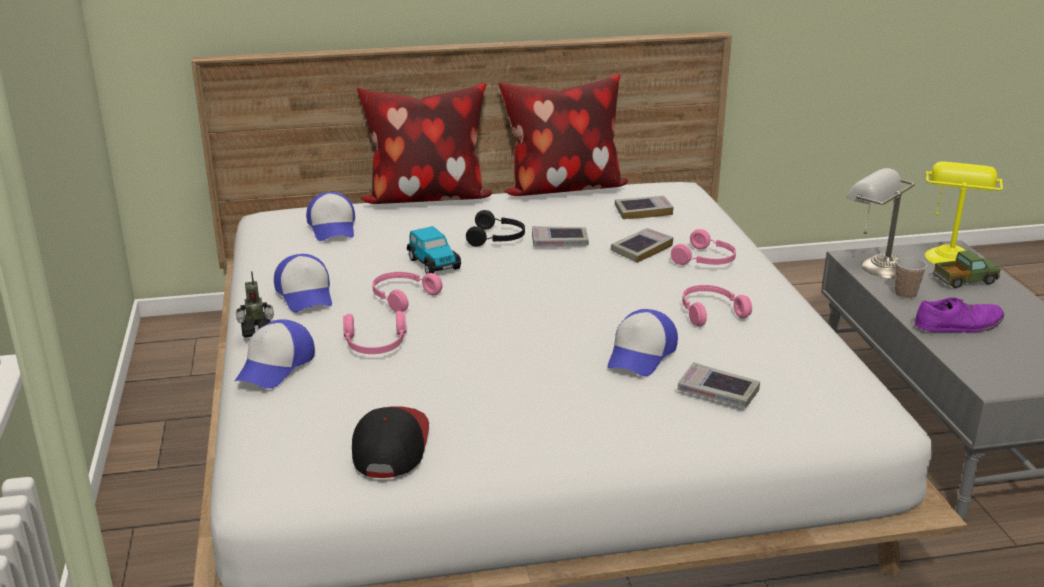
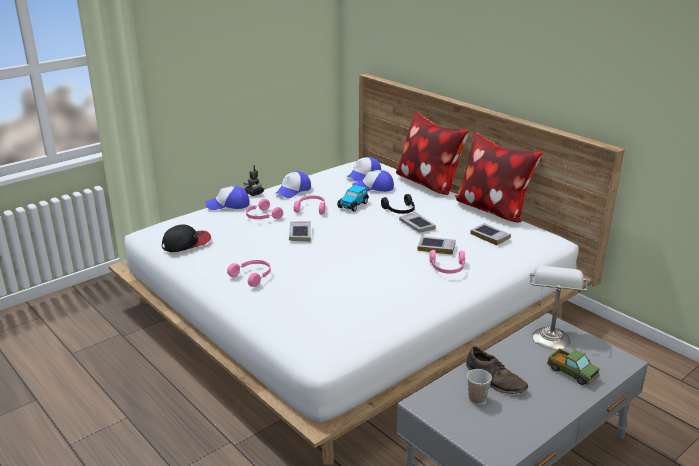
camera: 60 degrees right, 0 degrees up
(641, 354) = (314, 275): cap -> cap (373, 188)
(709, 312) = (382, 283): pink headphones -> pink headphones (253, 276)
(717, 392) = (295, 303): book -> book (300, 234)
(905, 294) = (517, 352): cup -> cup (477, 398)
(948, 253) = (611, 360): yellow table lamp -> none
(958, 325) = (495, 379): purple shoe -> brown shoe

